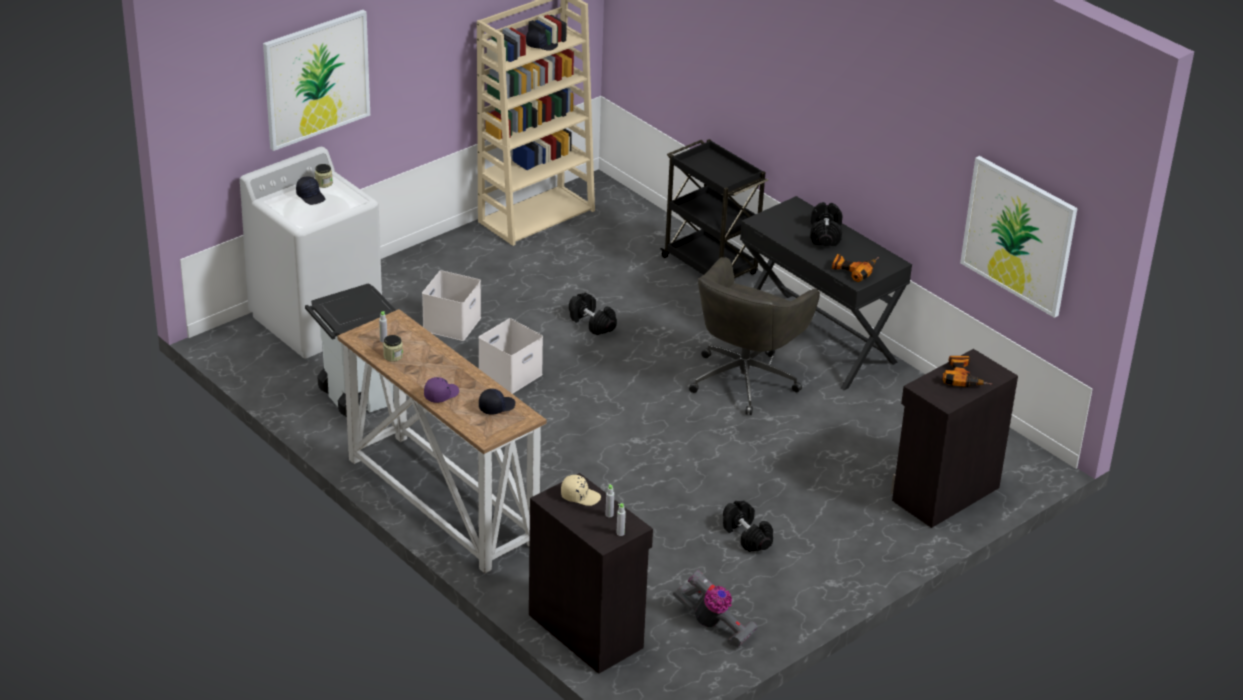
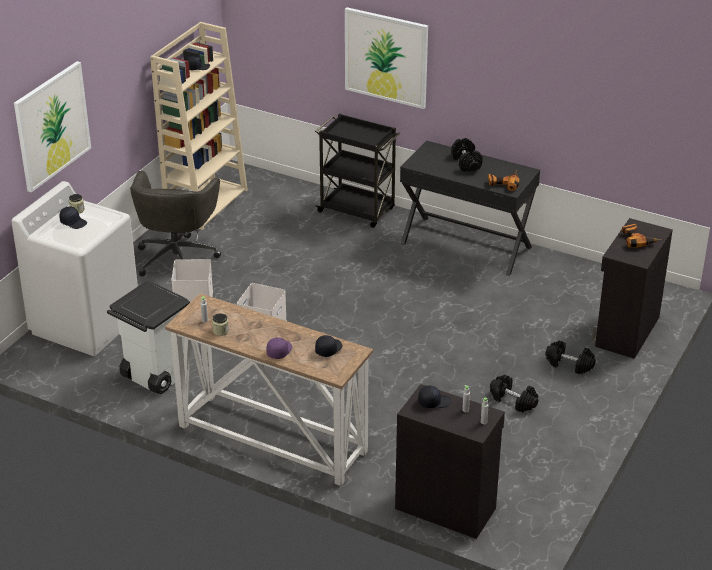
camera: 20 degrees left, 0 degrees up
(580, 496) = (434, 402): beige cap -> black cap
(591, 323) = (298, 273): black dumbbell -> black dumbbell (569, 364)
(713, 625) = (534, 475): vacuum cleaner -> none
(745, 379) = (435, 285): grey office chair -> grey office chair (177, 257)
(1019, 235) = (636, 127): picture -> picture (386, 57)

